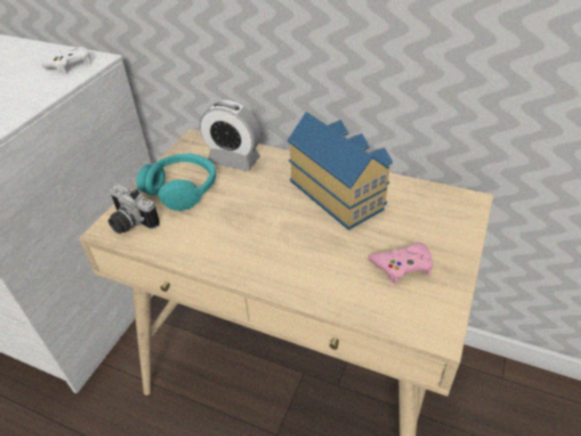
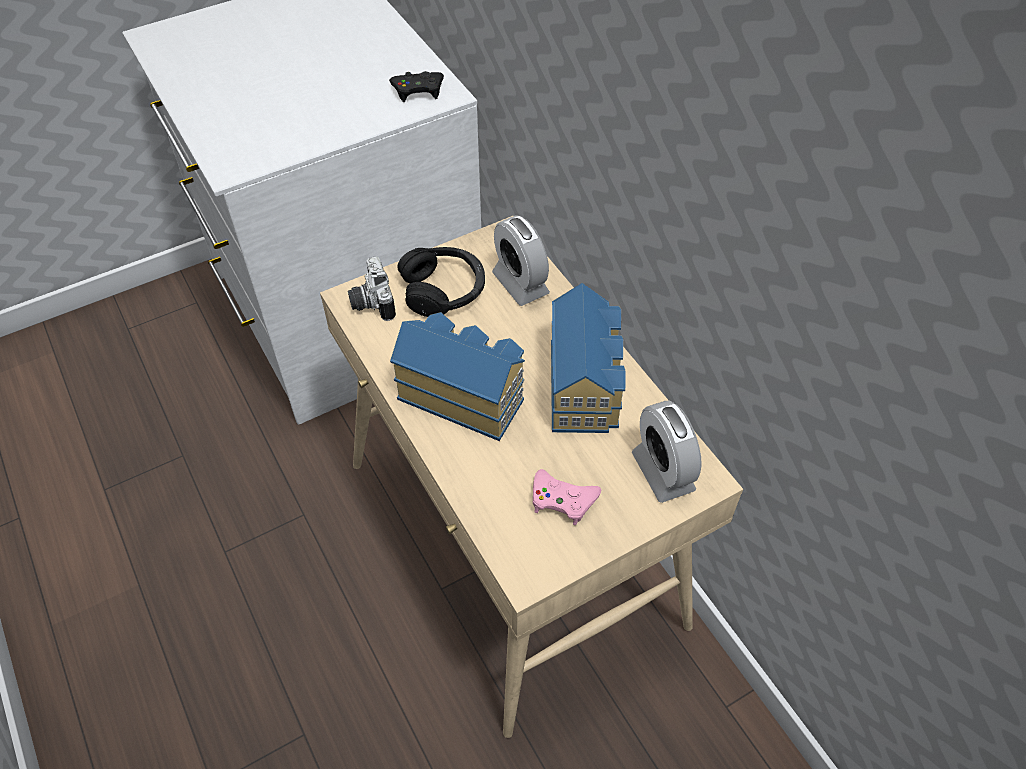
camera: 35 degrees right, 10 degrees up
(70, 65) = (418, 90): white game controller -> black game controller
(182, 189) = (444, 290): turquoise headphones -> black headphones
(261, 242) = (462, 394): none -> toy house
(441, 212) = (663, 471): none -> alarm clock

